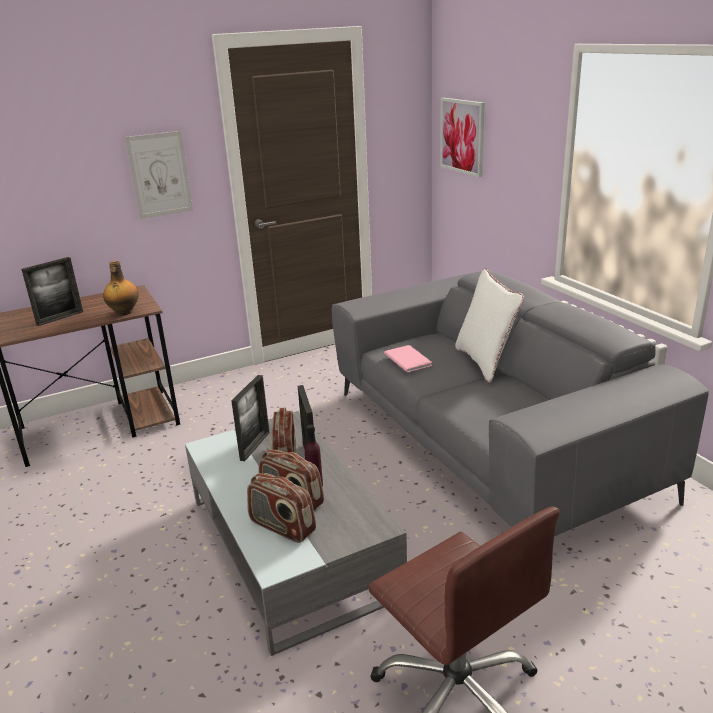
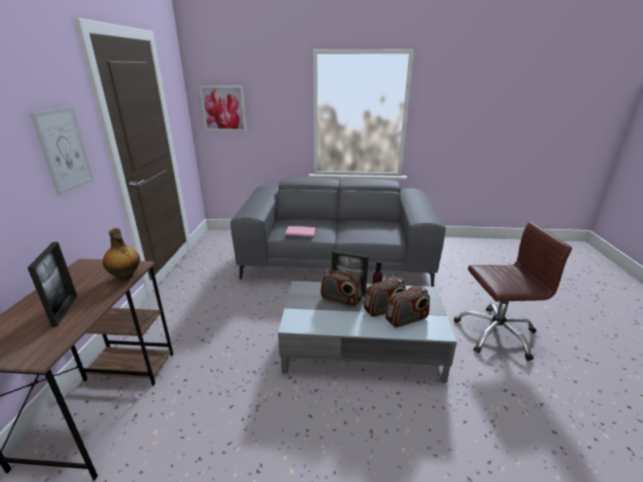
camera: 60 degrees left, 0 degrees up
(255, 446) = (314, 305): picture frame -> none
(485, 362) = (327, 219): white pillow -> none

